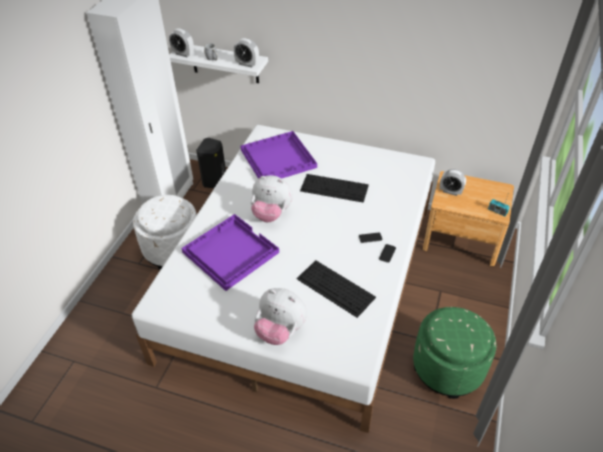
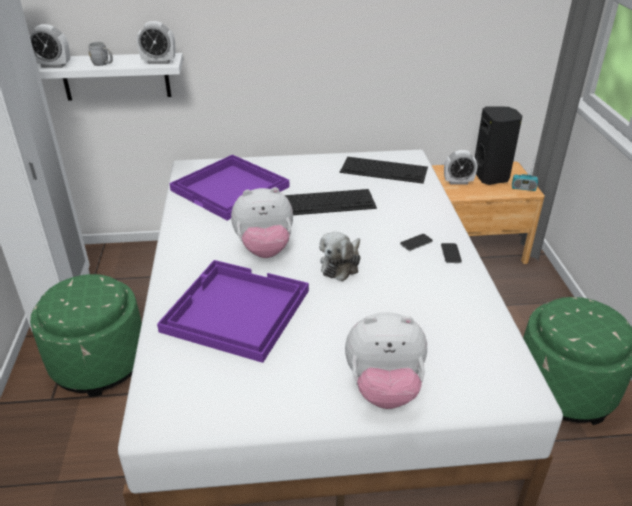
camera: 25 degrees left, 10 degrees down
(172, 248) = (99, 362): white ottoman -> green ottoman
(215, 181) = (122, 262): black speaker -> black speaker (491, 176)
(311, 240) = (341, 265): none -> plush toy
(336, 288) = (419, 310): keyboard -> keyboard (384, 170)

